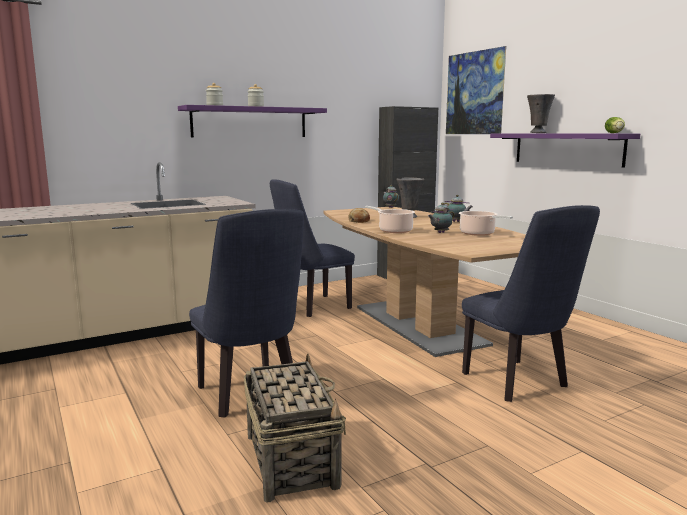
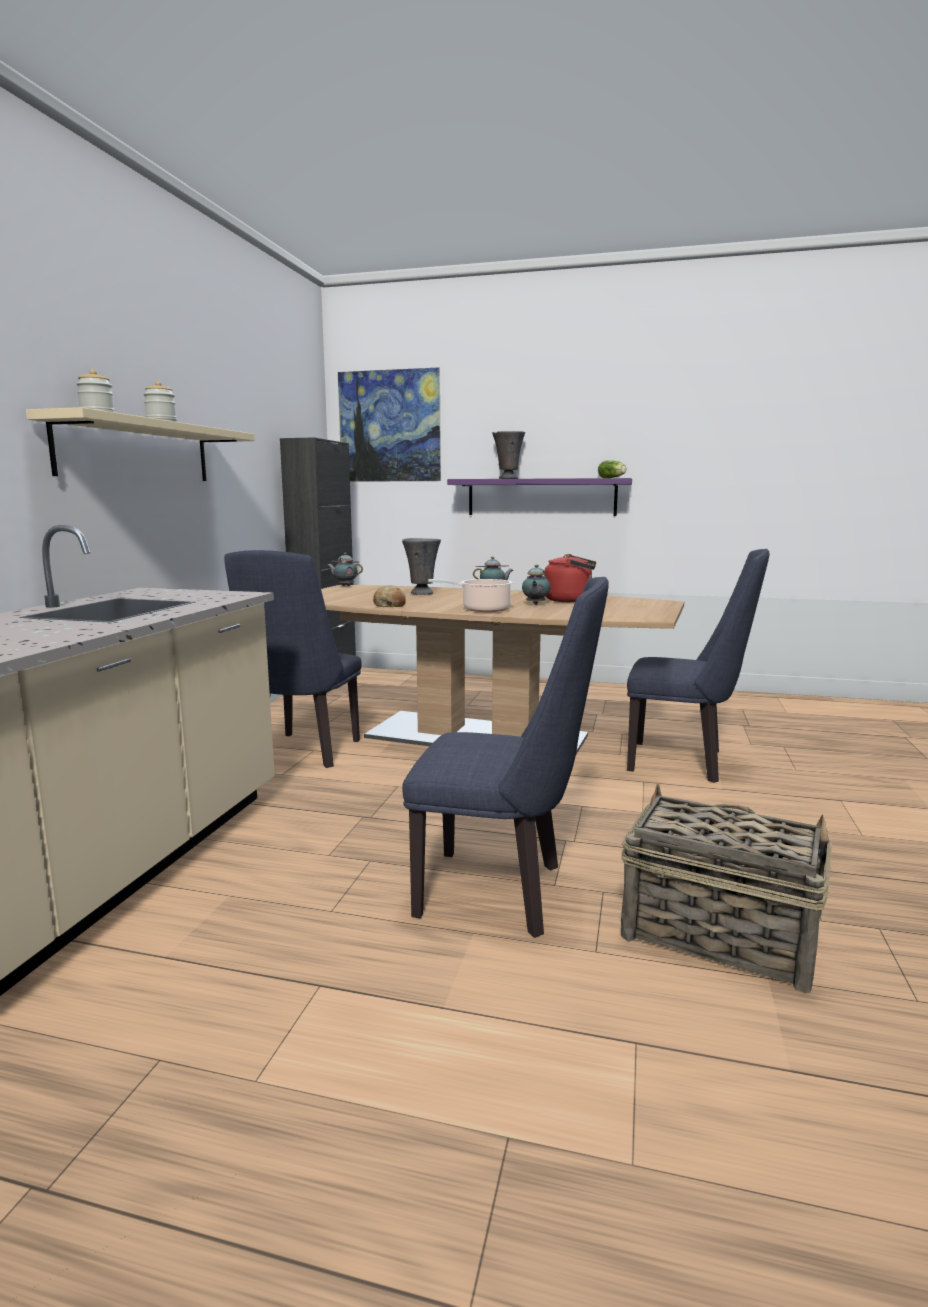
camera: 45 degrees left, 0 degrees up
(250, 122) = (137, 451): purple shelf -> beige shelf
(479, 233) = (571, 600): cooking pot -> red kettle

